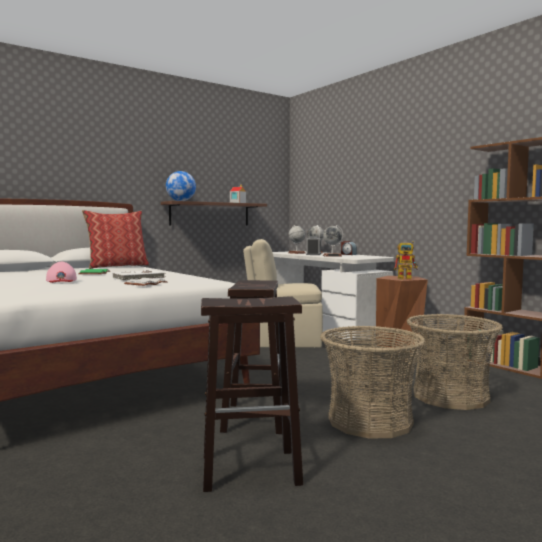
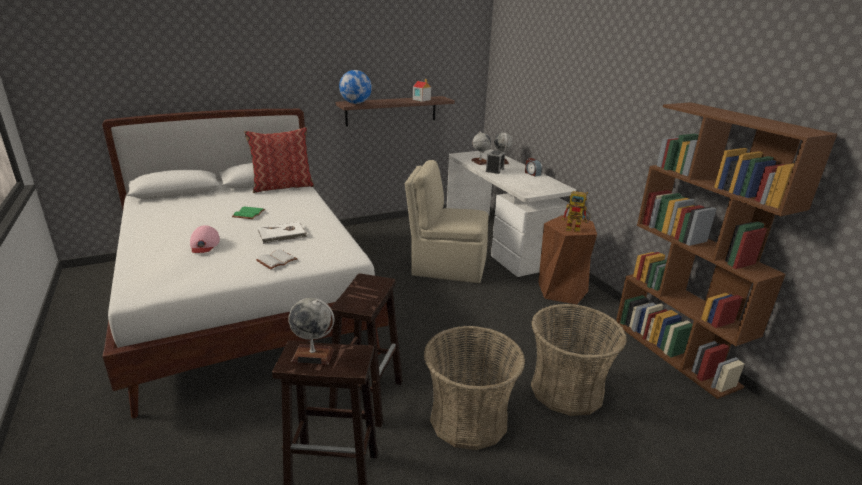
camera: 10 degrees right, 20 degrees up
(332, 256) = (510, 179): globe -> globe (313, 355)

